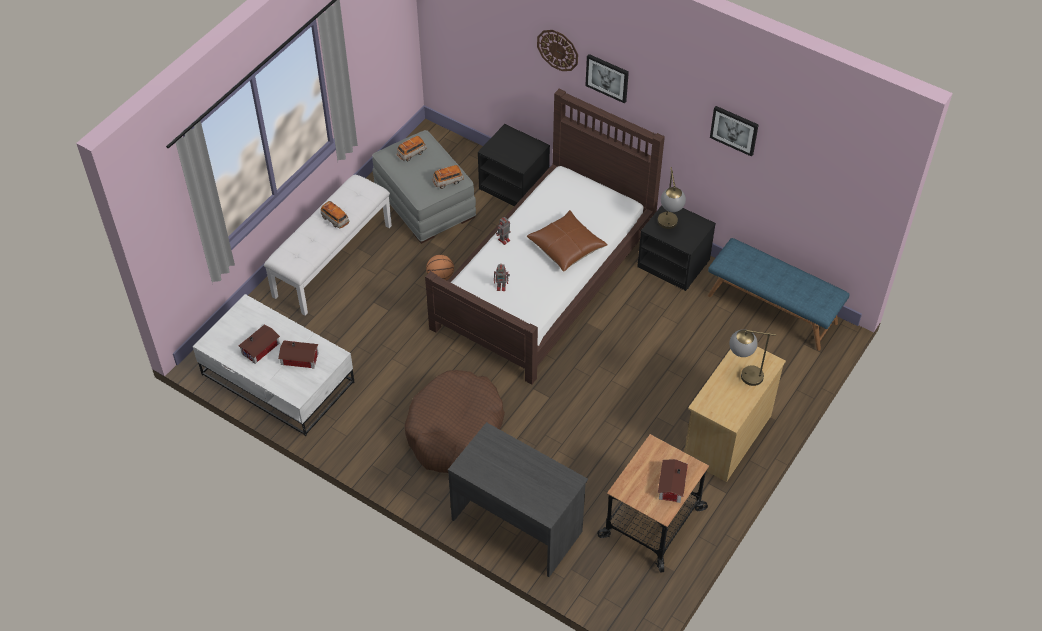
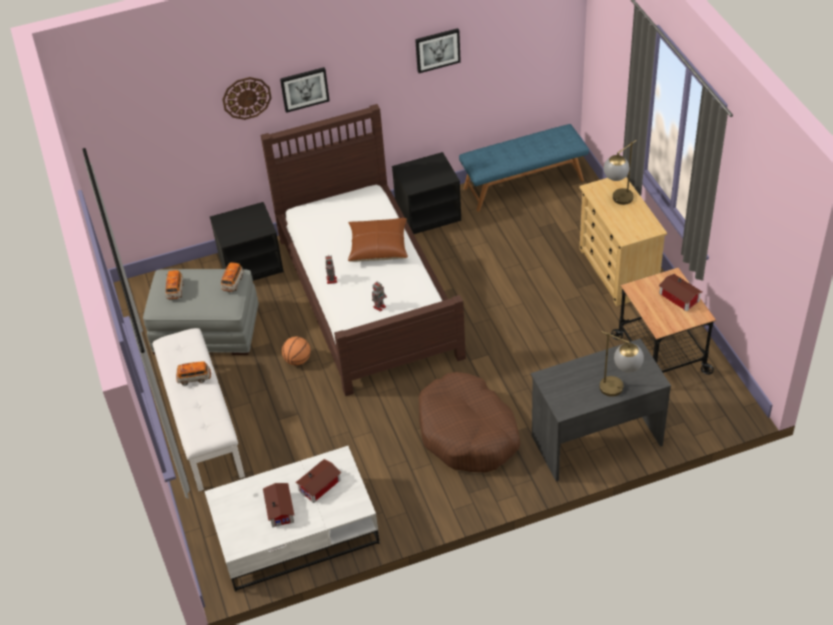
camera: 50 degrees left, 5 degrees down
(668, 227) = (420, 178): table lamp -> table lamp (619, 390)

